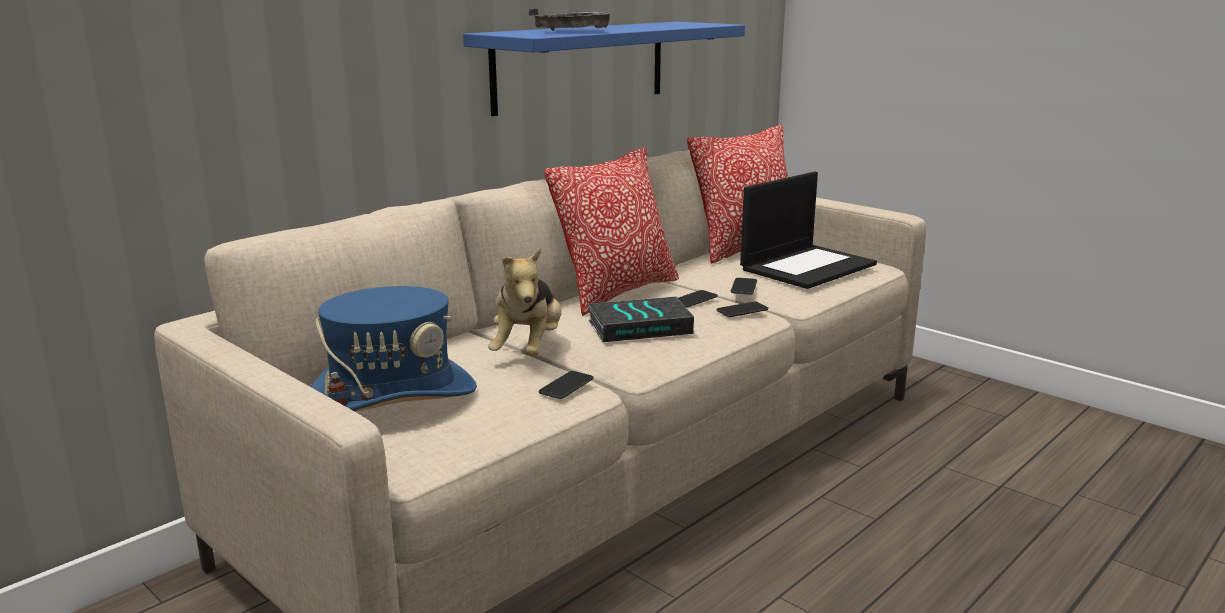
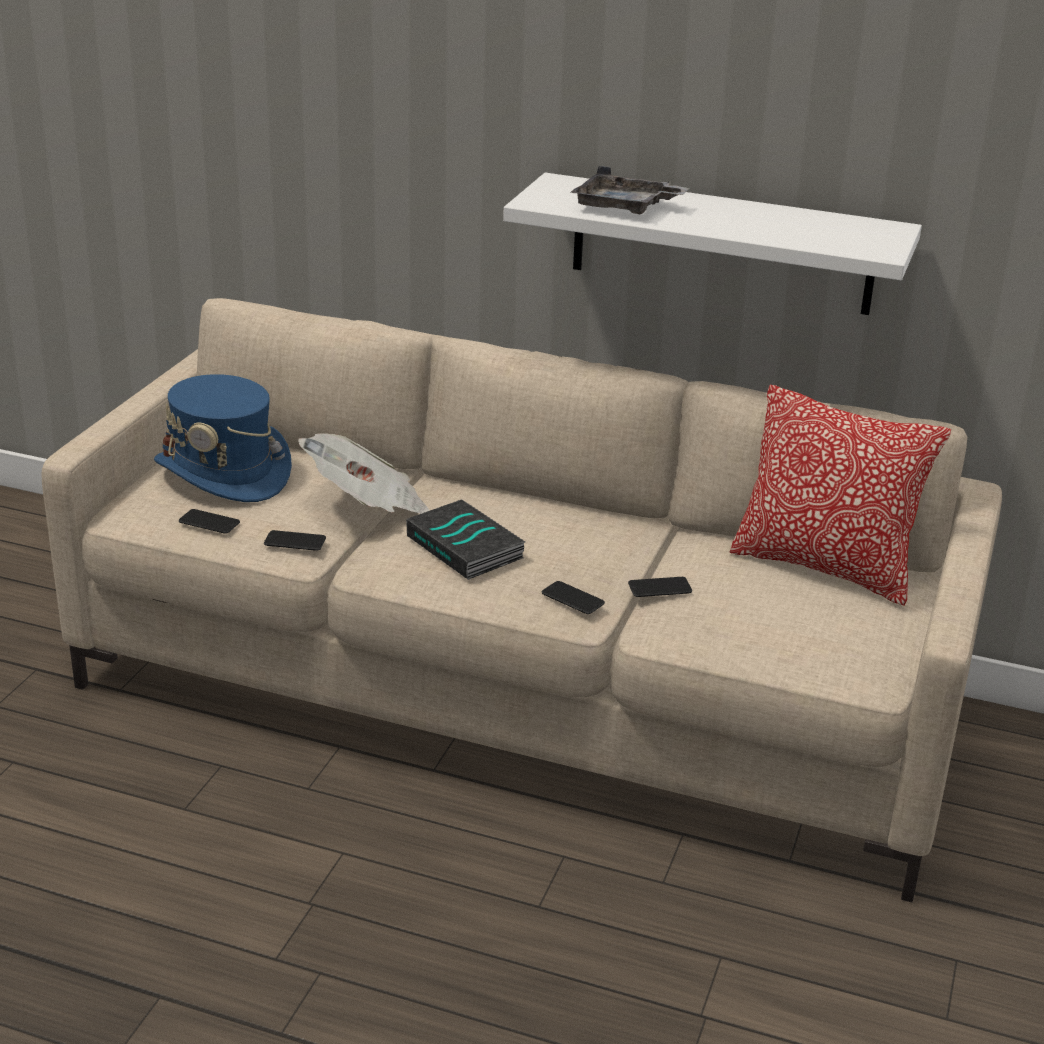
camera: 65 degrees right, 10 degrees up
(529, 349) = (367, 505): plush toy -> newspaper
(581, 65) = (722, 244): blue shelf -> white shelf
(616, 292) = (565, 515): pillow -> none
(694, 299) = (580, 563): phone -> phone (209, 522)
(808, 266) = (785, 620): laptop -> none

